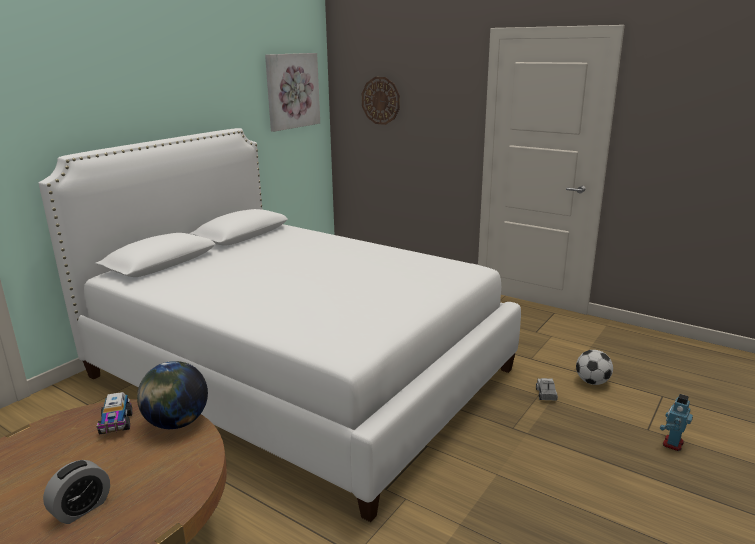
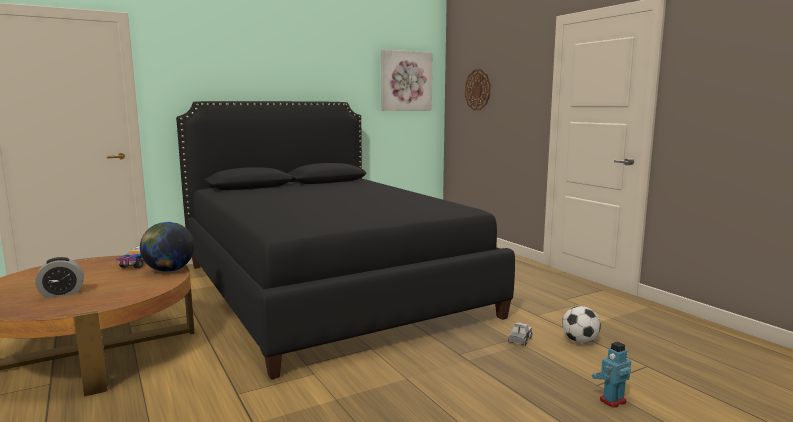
camera: 25 degrees right, 10 degrees down
(299, 372) = (328, 288): white bed -> black bed

